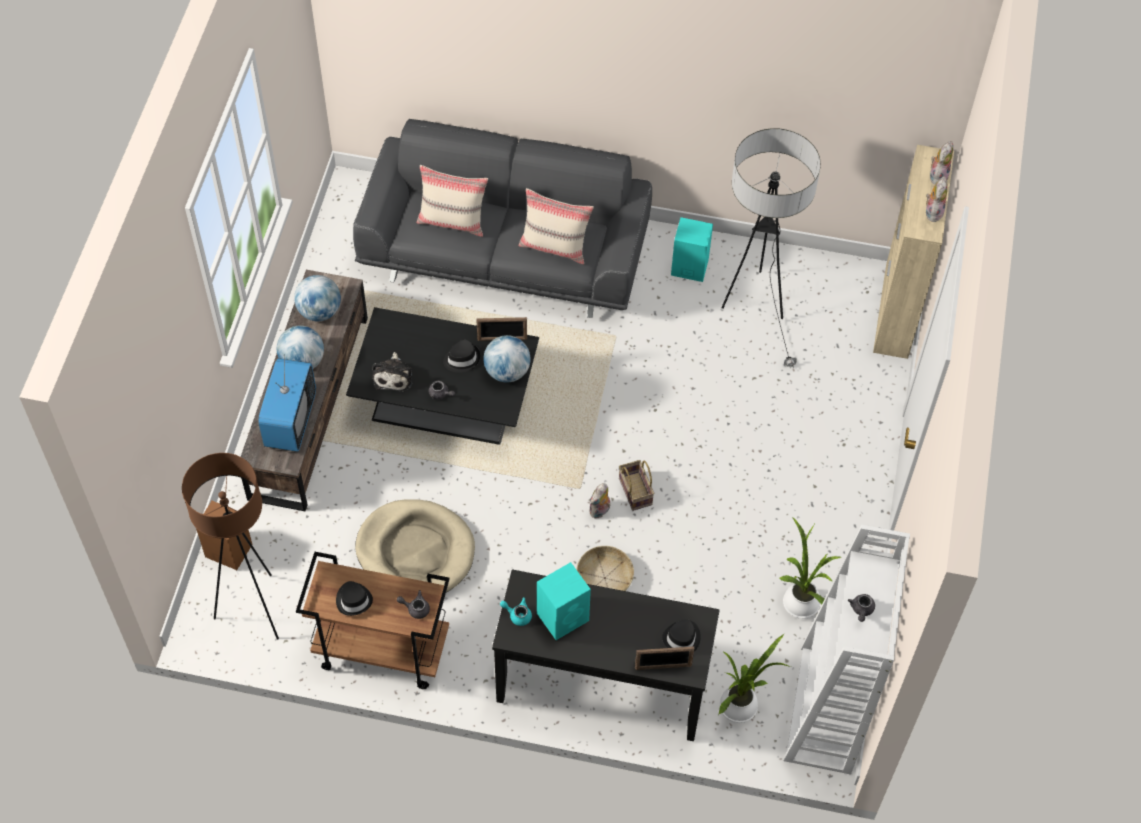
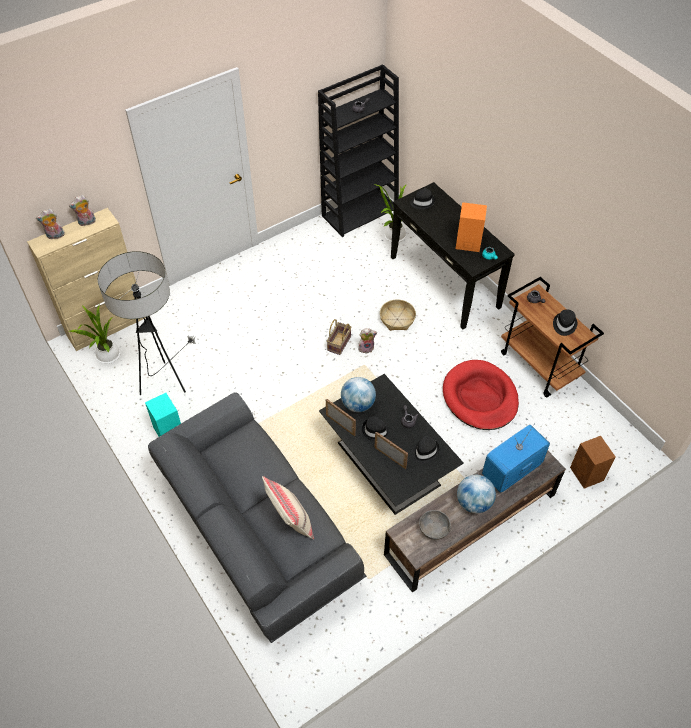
camera: 135 degrees left, 5 degrees down
(255, 609) = (593, 431): brown floor lamp -> none
(319, 311) = (433, 529): globe -> grey bowl
(394, 376) = (425, 451): plush toy -> black hat
(415, 551) = (480, 397): beige dog bed -> red dog bed
(555, 246) = (250, 451): beige pillow -> none
(564, 616) = (467, 243): turquoise speaker -> orange speaker
(663, 667) = (442, 199): picture frame -> picture frame (390, 457)
(800, 600) = (321, 251): potted plant -> potted plant (107, 357)
(826, 710) = (360, 212): white bookcase -> black bookcase

